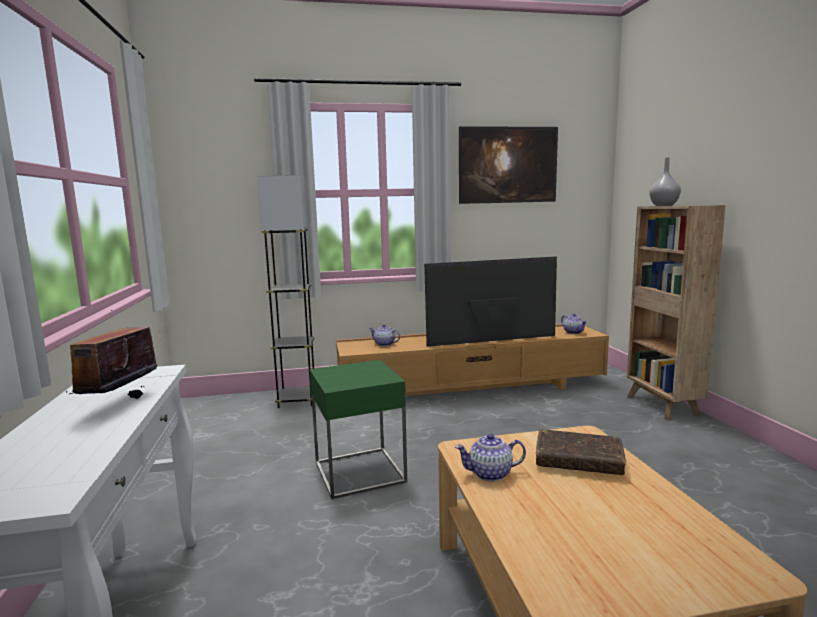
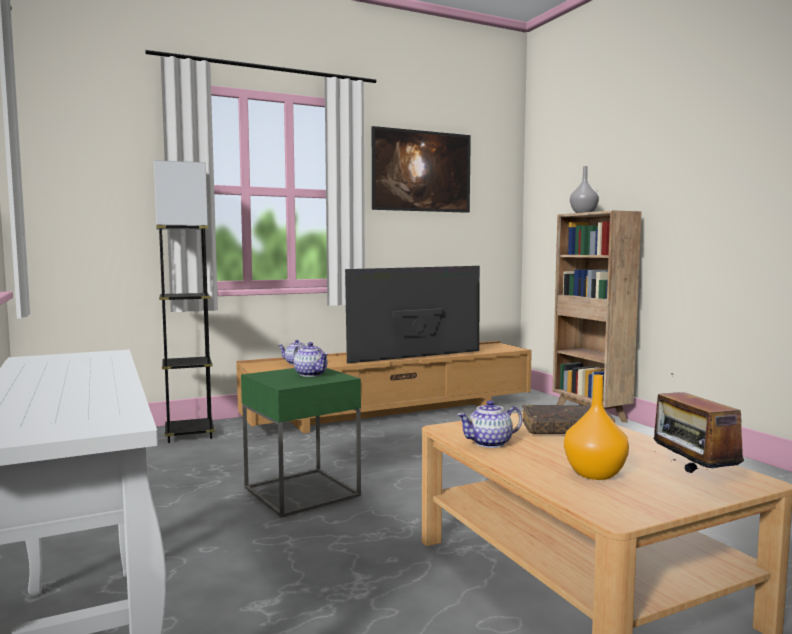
camera: 15 degrees left, 5 degrees down
(119, 403) = (91, 373): radio -> radio (692, 479)
(573, 332) = (495, 348): teapot -> teapot (311, 374)
(574, 535) = (594, 473): none -> orange vase

